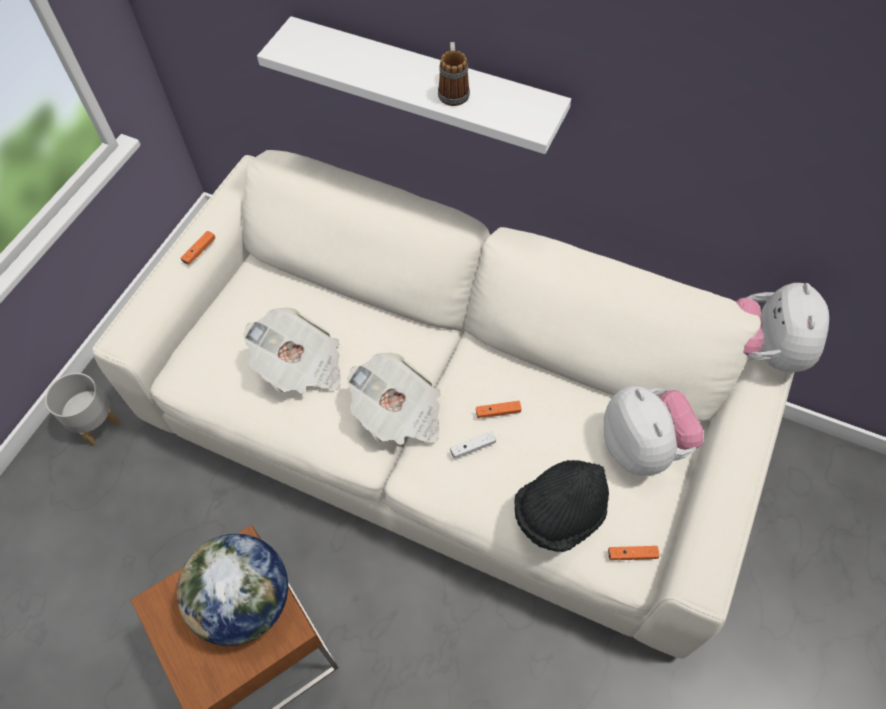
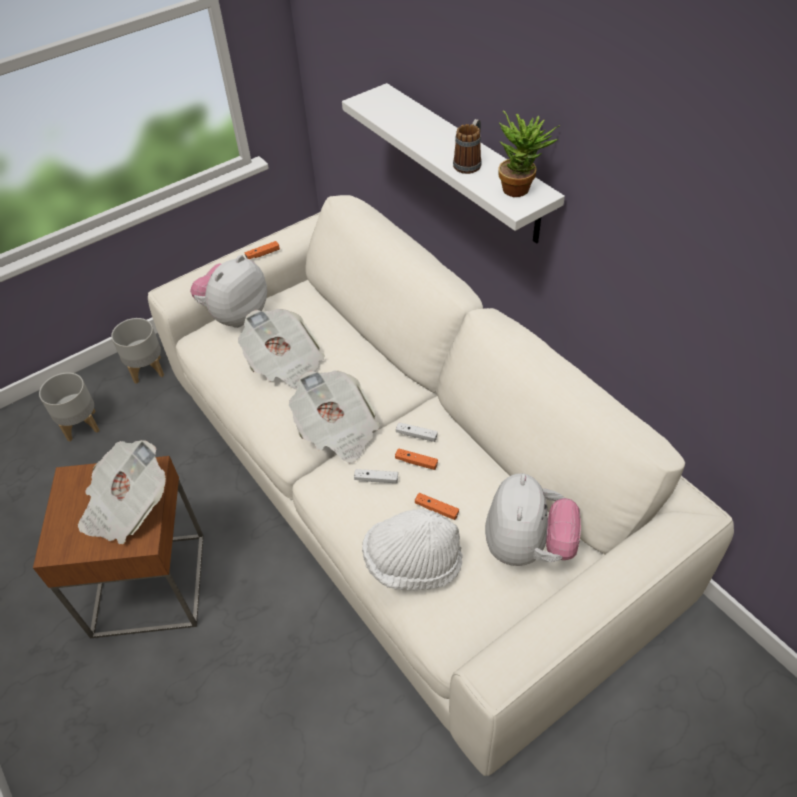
camera: 30 degrees right, 10 degrees down
(61, 521) = (81, 425): none -> grey planter
(245, 602) = (127, 507): globe -> newspaper
(479, 383) = (416, 435): none -> white game controller
(526, 105) = (521, 189): none -> potted plant
(559, 514) = (412, 563): black hat -> white hat
(632, 555) = (457, 629): orange game controller -> orange game controller (436, 509)
(763, 351) = (689, 509): plush toy -> plush toy (235, 315)

